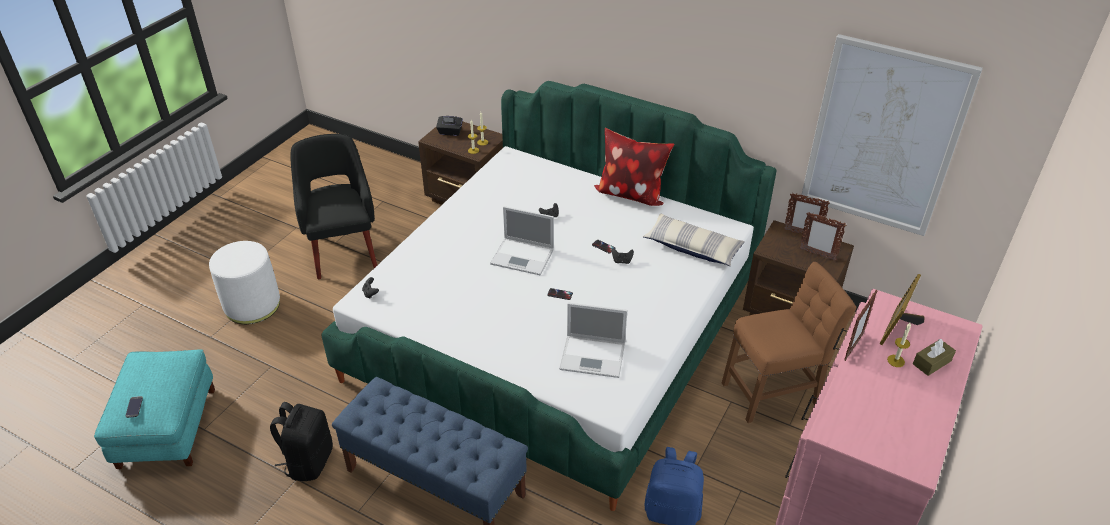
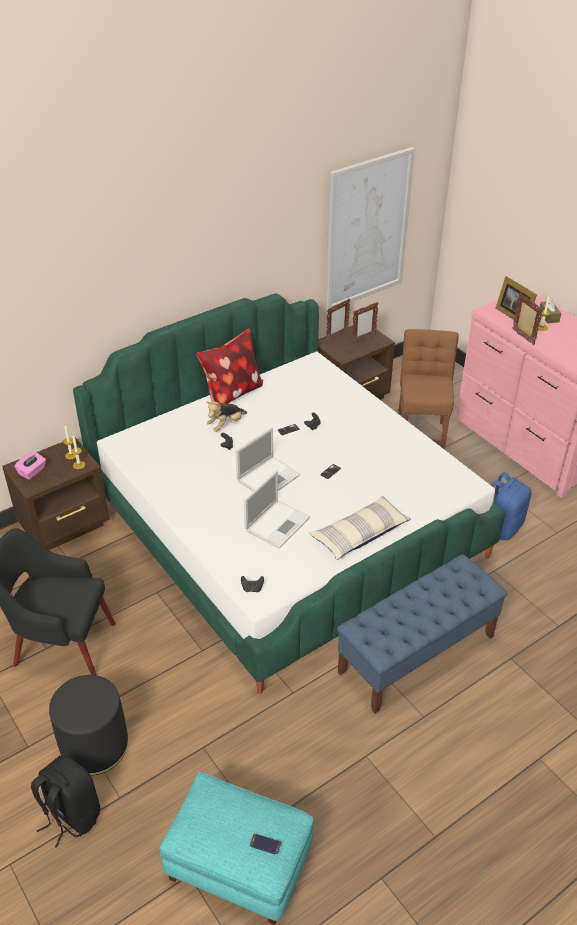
camera: 65 degrees left, 0 degrees up
(252, 305) = (94, 746): white ottoman -> black ottoman
(308, 461) = (349, 741): black backpack -> black backpack (70, 815)
(450, 132) = (32, 472): black tissue box -> pink tissue box
(580, 206) = (226, 425): none -> plush toy
(594, 356) = (411, 476): laptop -> laptop (278, 523)
(692, 247) = (321, 386): pillow -> pillow (360, 534)

